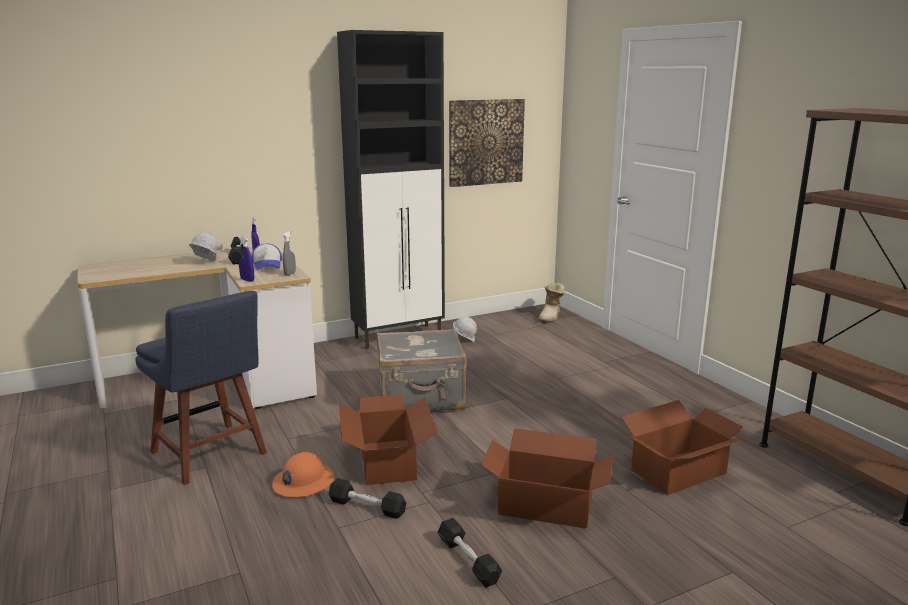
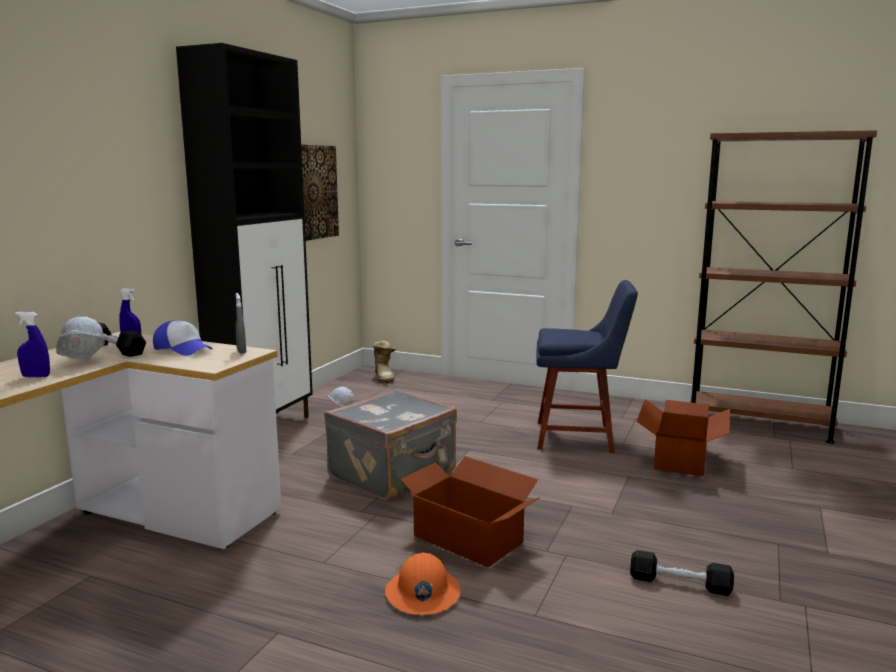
camera: 40 degrees left, 5 degrees down
(211, 455) = (259, 617): blue chair -> blue chair (579, 437)
(247, 280) = (205, 366): blue spray bottle -> blue spray bottle (36, 376)
(367, 507) = (525, 584): black dumbbell -> none
(545, 505) = (648, 517): cardboard box -> none

